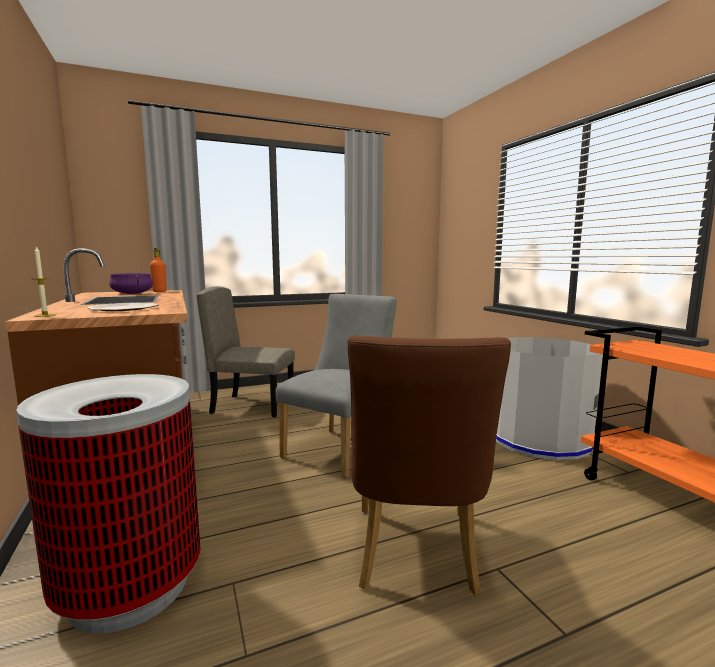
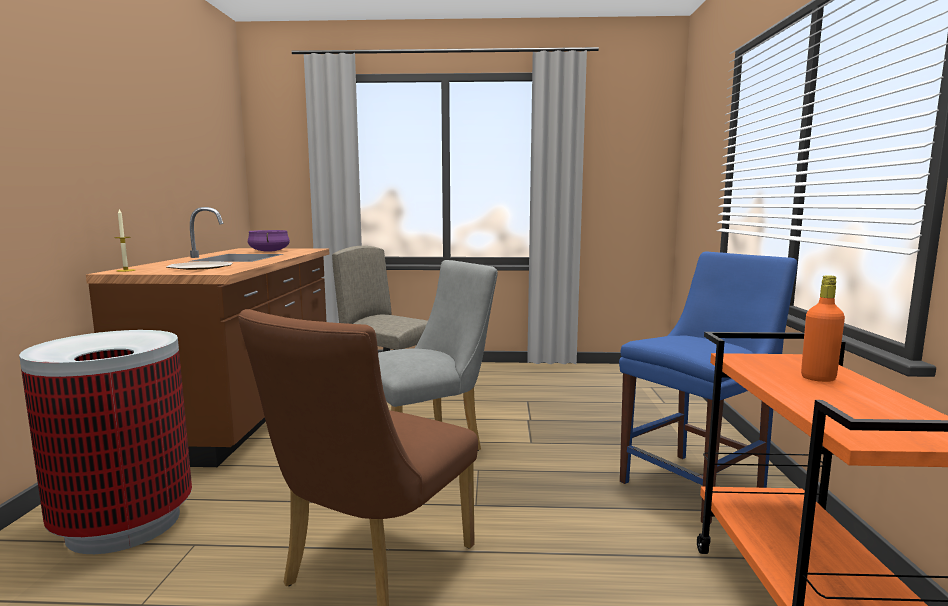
camera: 25 degrees right, 0 degrees up
(159, 291) = (301, 249): orange bottle -> orange bottle (818, 378)
(540, 438) = (697, 484): grey trash can -> blue chair

